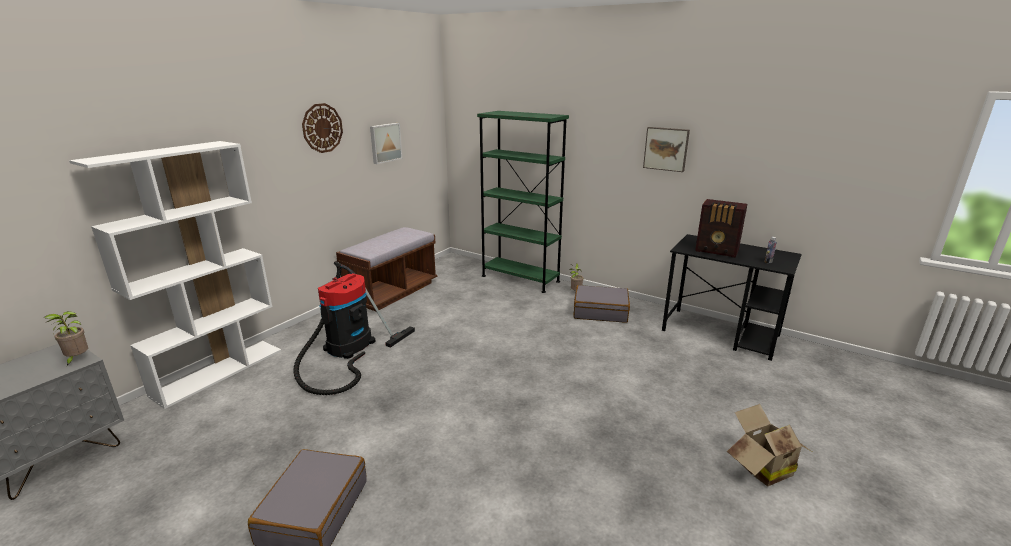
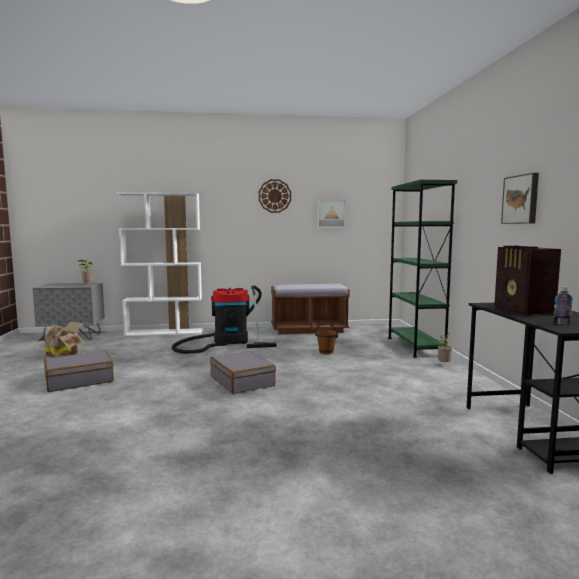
camera: 50 degrees right, 15 degrees down
(473, 317) = (326, 352): none -> brown bucket
(600, 311) = (435, 379): grey suitcase -> grey suitcase (242, 381)
(760, 467) = (309, 504): cardboard box -> cardboard box (63, 354)

